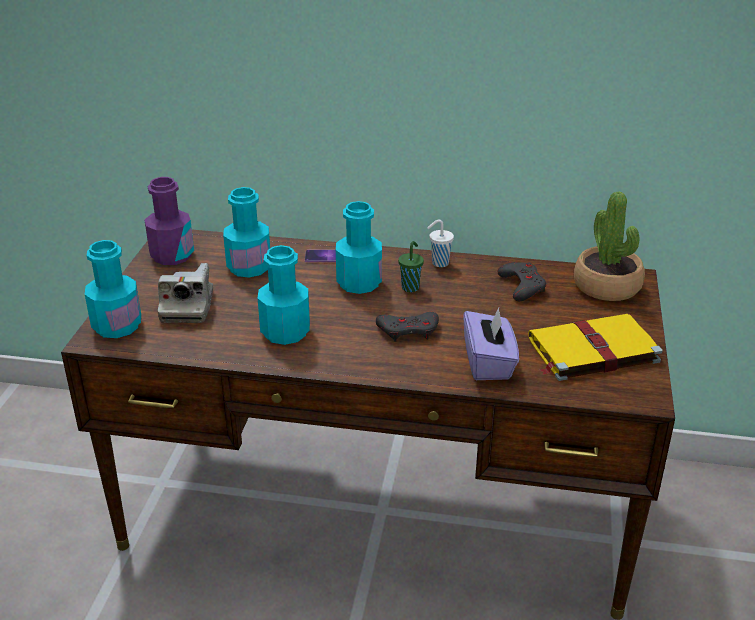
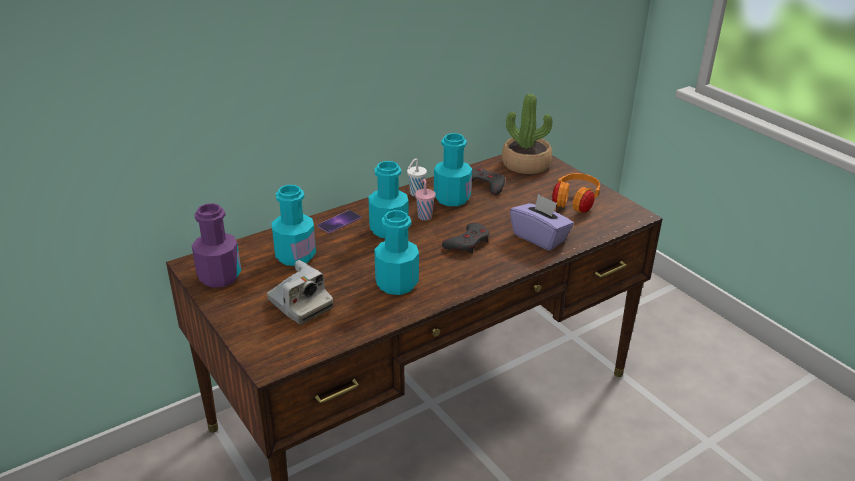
camera: 45 degrees left, 0 degrees up
(117, 326) = (269, 346): turquoise bottle -> turquoise bottle (452, 198)
(410, 287) = (424, 216): green cup -> pink cup
(591, 350) = (575, 203): yellow book -> orange headphones

